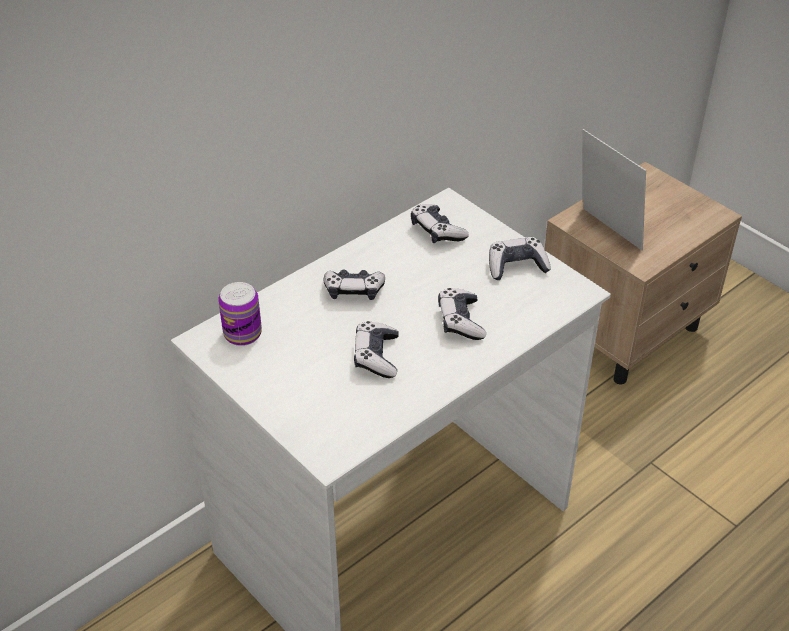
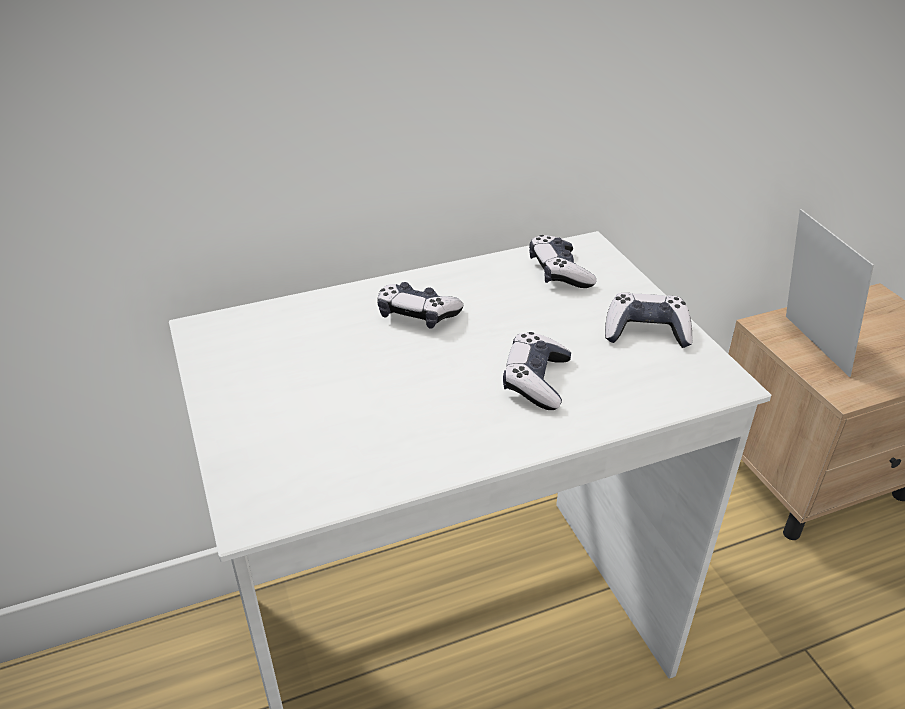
camera: 20 degrees right, 5 degrees down
(242, 334) = (252, 333): can -> none
(376, 356) = (398, 398): game controller -> none

